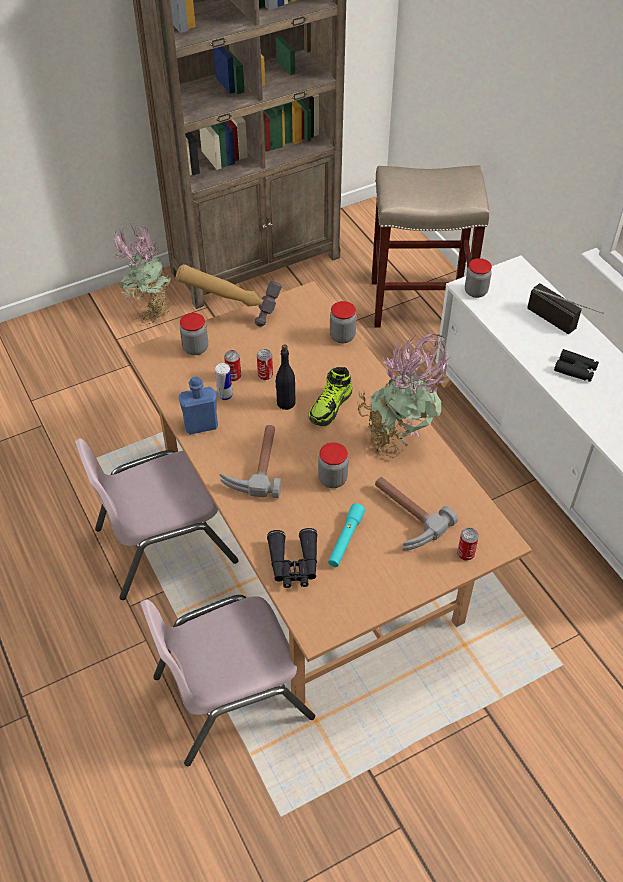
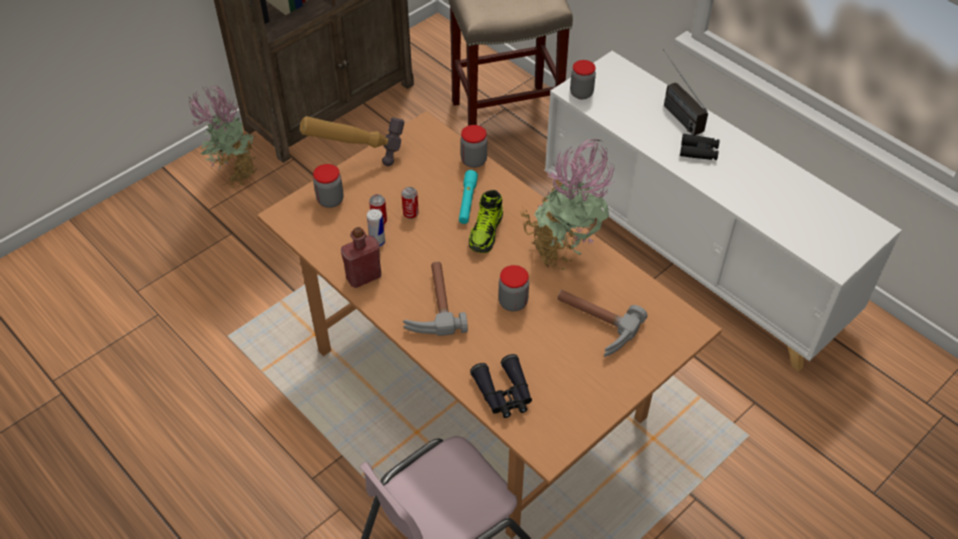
camera: 15 degrees left, 0 degrees up
(164, 543) = (327, 407): pink chair -> none
(201, 426) = (363, 277): blue bottle -> red bottle
(285, 403) = (440, 237): black bottle -> none
(345, 539) = (545, 358): turquoise flashlight -> turquoise flashlight (467, 201)
(465, 554) = (663, 346): can -> none
(563, 325) = (674, 110): radio -> radio turned 150 degrees counterclockwise

